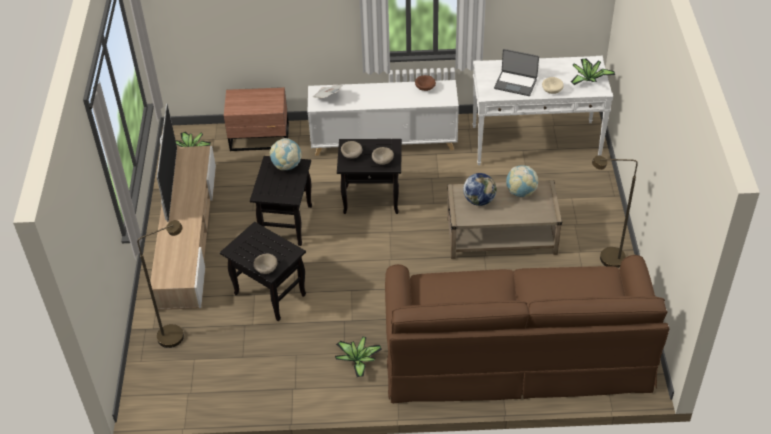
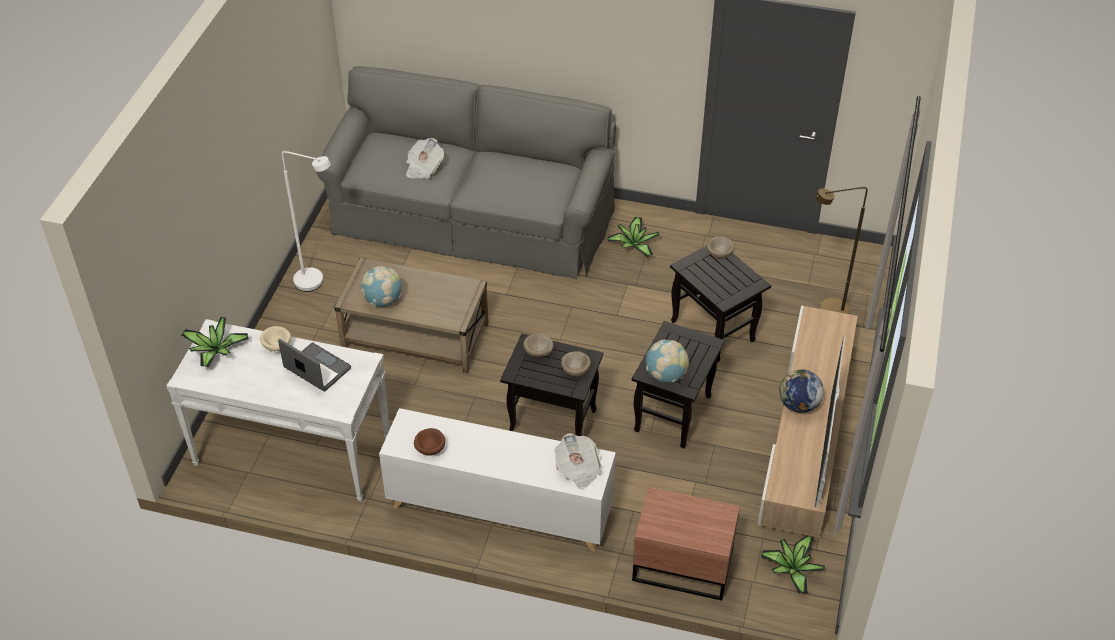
camera: 165 degrees left, 0 degrees up
(479, 200) = (438, 302): globe -> globe (798, 405)
(516, 352) = (470, 217): brown sofa -> grey sofa
(553, 289) = (423, 168): none -> newspaper
(605, 259) = (317, 282): brown floor lamp -> white floor lamp

